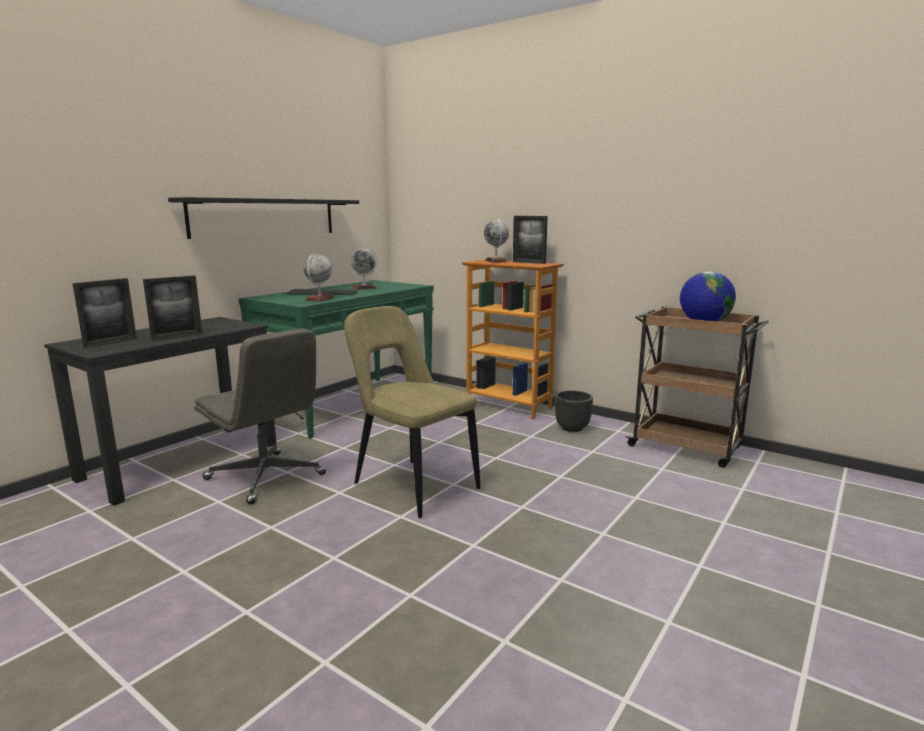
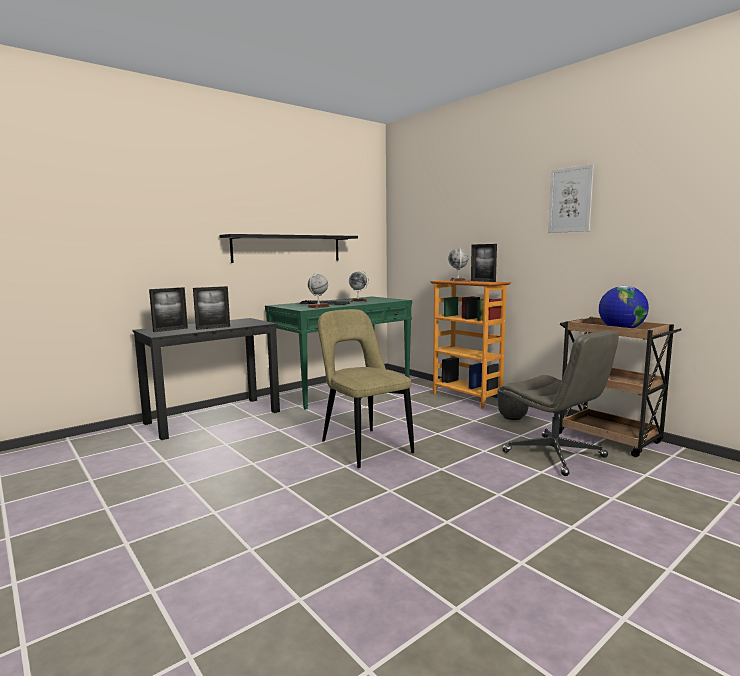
camera: 15 degrees right, 5 degrees down
(266, 477) = (263, 432): grey office chair -> grey office chair (555, 455)
(639, 164) = (570, 200): none -> picture

